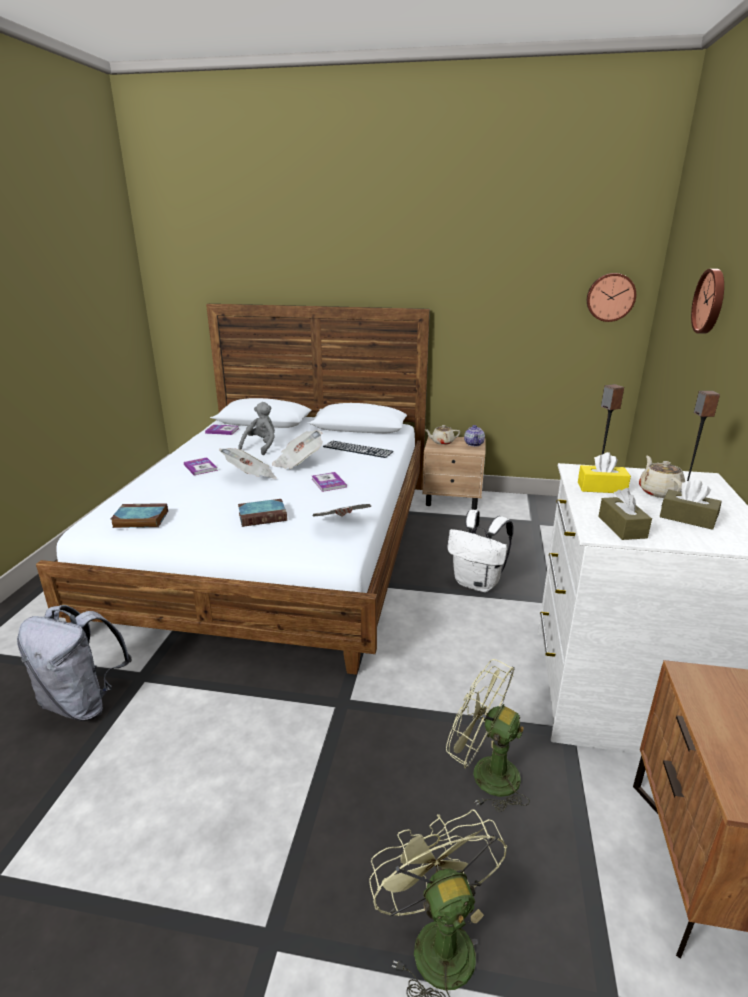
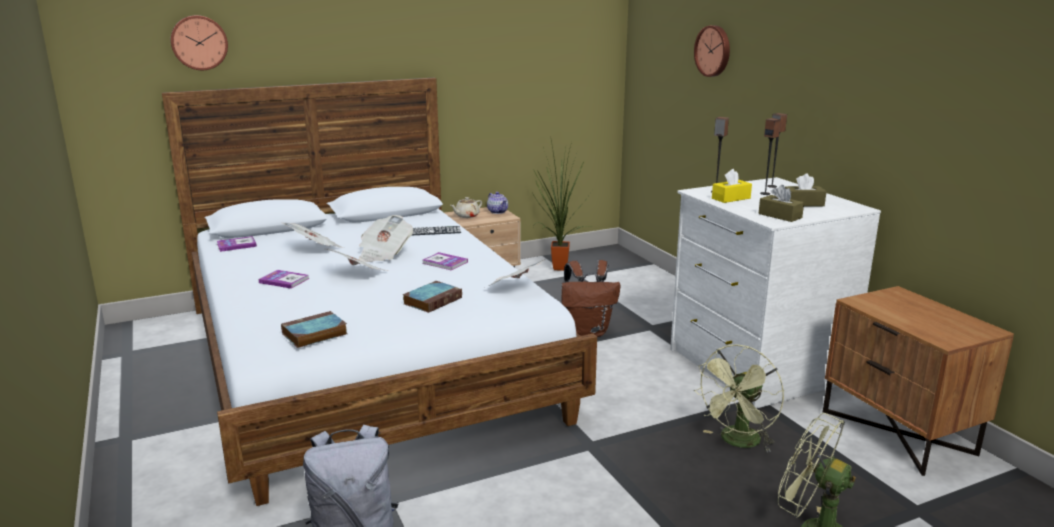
camera: 35 degrees left, 5 degrees down
(261, 446) = (315, 249): grey plush toy -> newspaper
(478, 583) = (587, 332): white backpack -> brown backpack
(484, 773) = (737, 442): green fan -> green fan turned 45 degrees counterclockwise
(525, 510) = (556, 268): none -> potted plant
(610, 297) = (592, 54): wall clock -> wall clock (199, 42)
(659, 492) = (765, 193): beige teapot -> speaker

